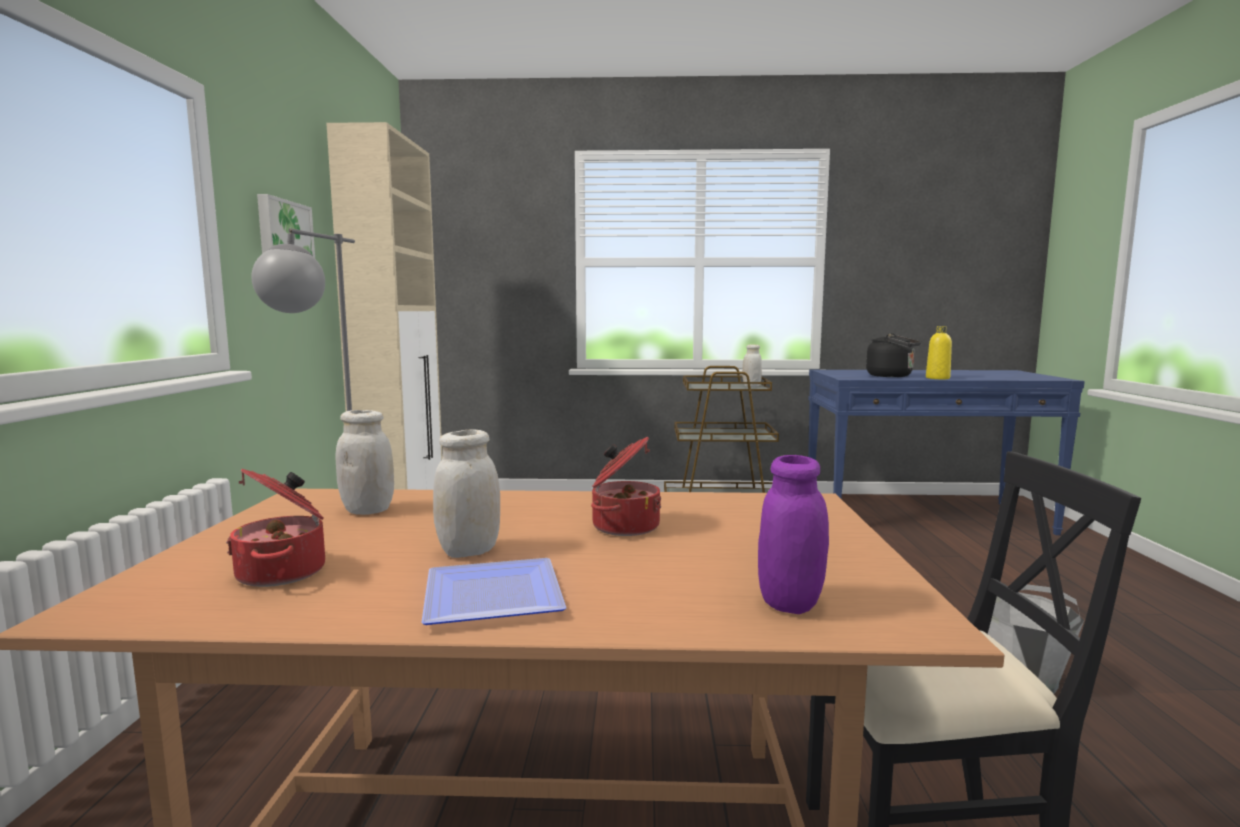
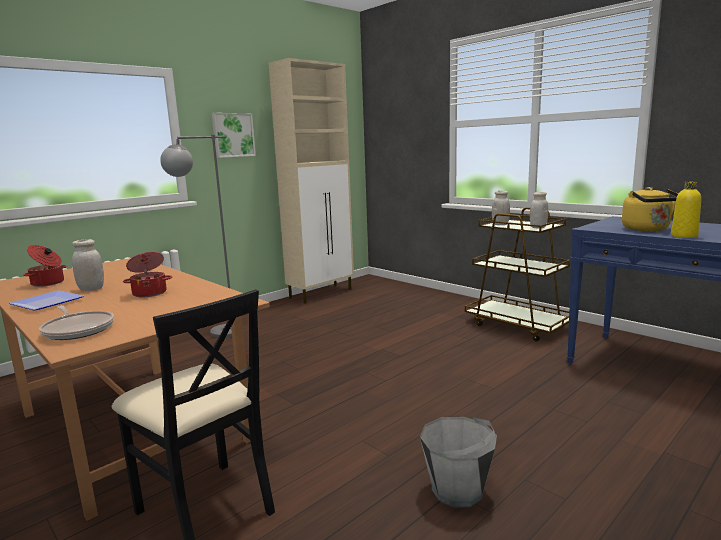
camera: 45 degrees right, 5 degrees up
(368, 510) = (124, 269): white jar -> white jar (500, 224)
(790, 602) = (78, 329): purple jar -> frying pan
(892, 376) = (647, 229): black kettle -> yellow kettle

